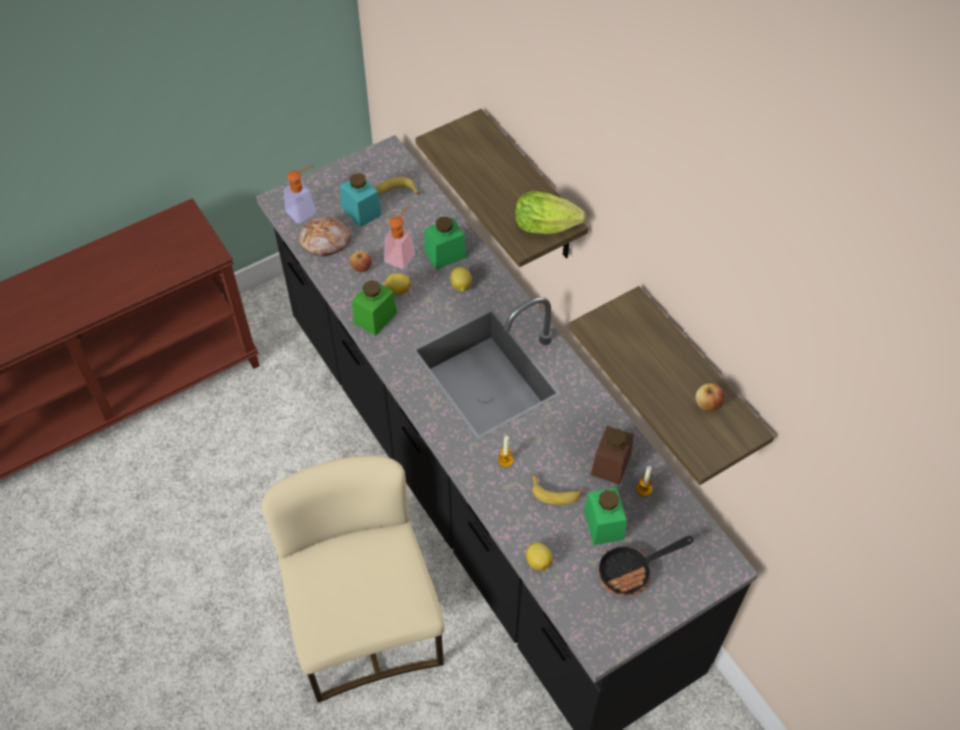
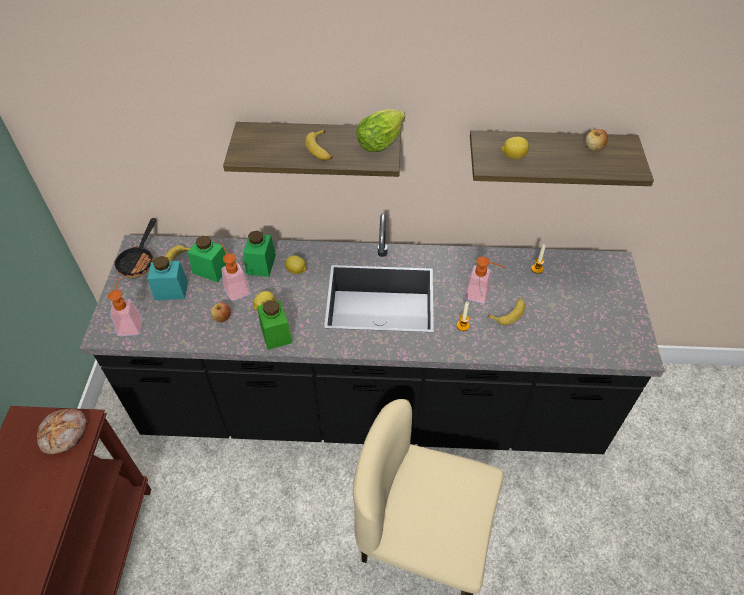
camera: 55 degrees left, 5 degrees down
(325, 241) = (175, 326): bread -> bread (65, 434)
(496, 189) = (321, 149): none -> banana
(538, 561) = (556, 352): lemon -> lemon (513, 156)
(560, 456) = (481, 295): none -> soap dispenser
(603, 524) = (550, 302): green jar -> green jar (211, 269)
(611, 464) = (506, 274): brown jar -> none
(632, 571) = (594, 308): frying pan -> frying pan (139, 261)

